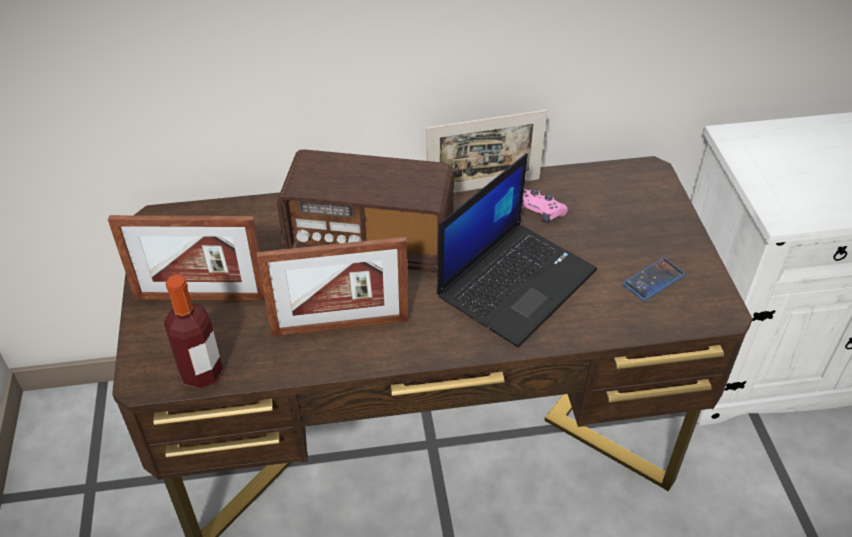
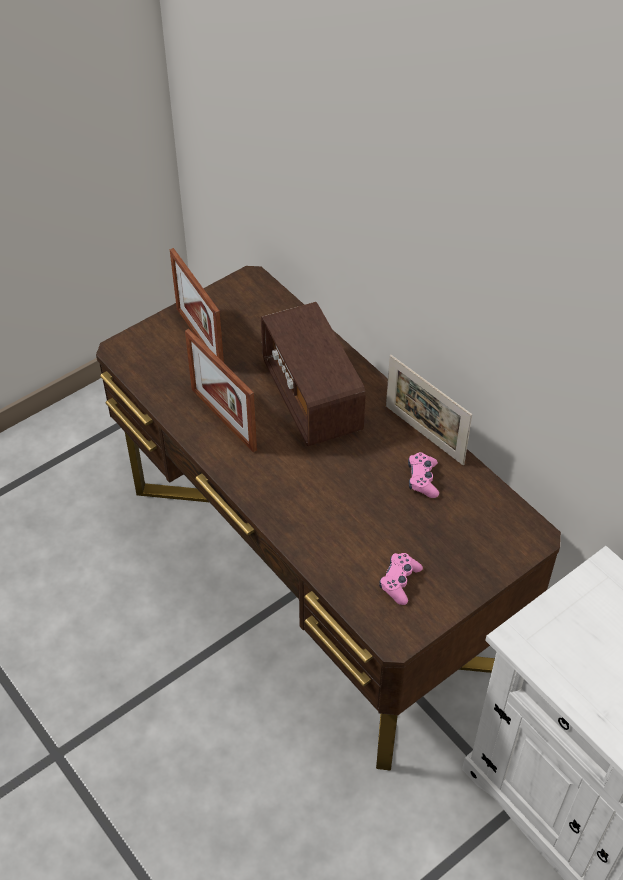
camera: 60 degrees right, 5 degrees up
(201, 373) = (140, 373): bottle -> none
(516, 281) = (335, 497): laptop -> none
(653, 280) = (399, 582): phone -> pink game controller

